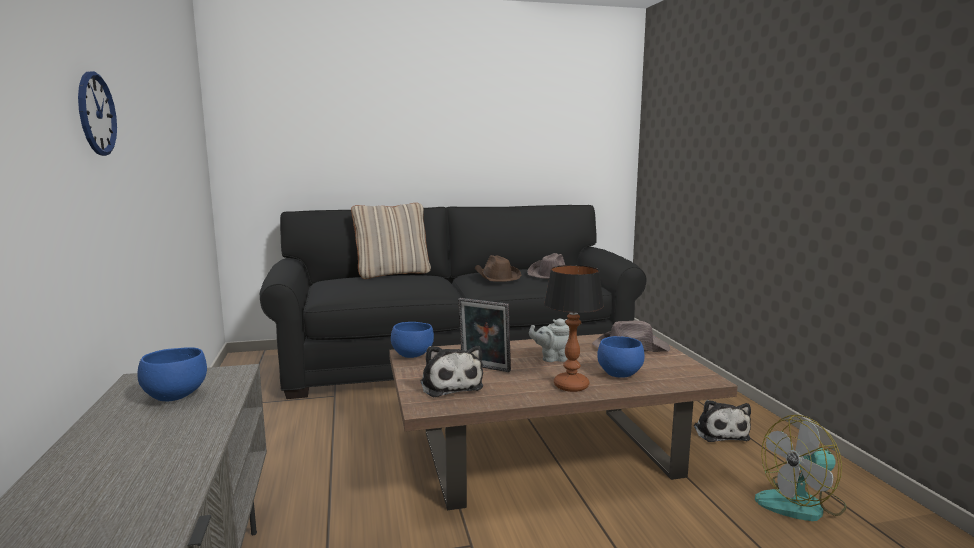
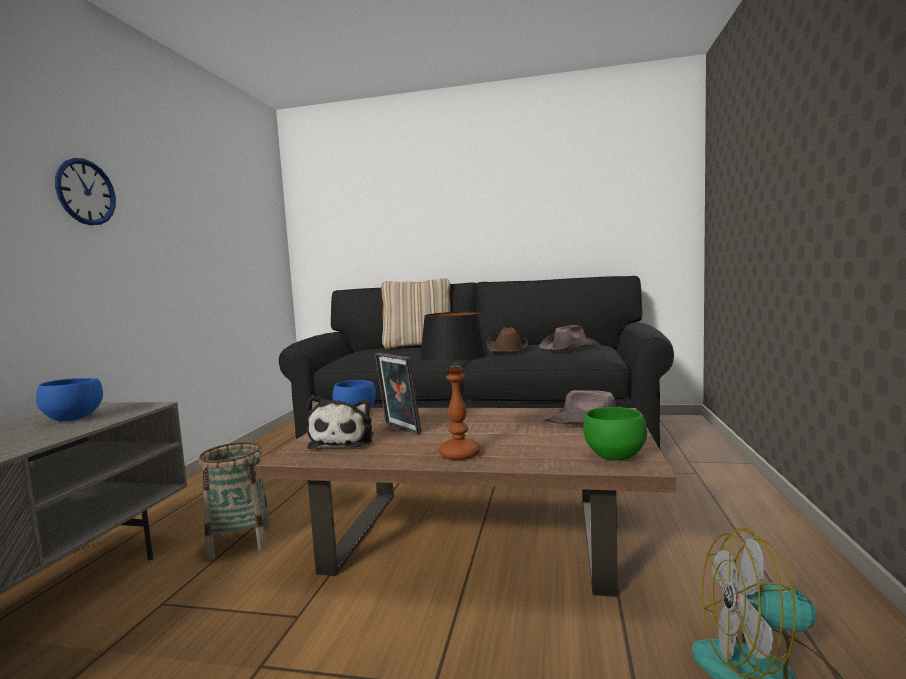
camera: 25 degrees right, 5 degrees down
(334, 498) = (239, 542): none -> basket
(552, 358) = (482, 426): grey teapot -> none
(618, 374) = (532, 448): blue bowl -> none
(683, 375) = (613, 456): none -> green bowl
(720, 432) = (717, 548): plush toy -> none

